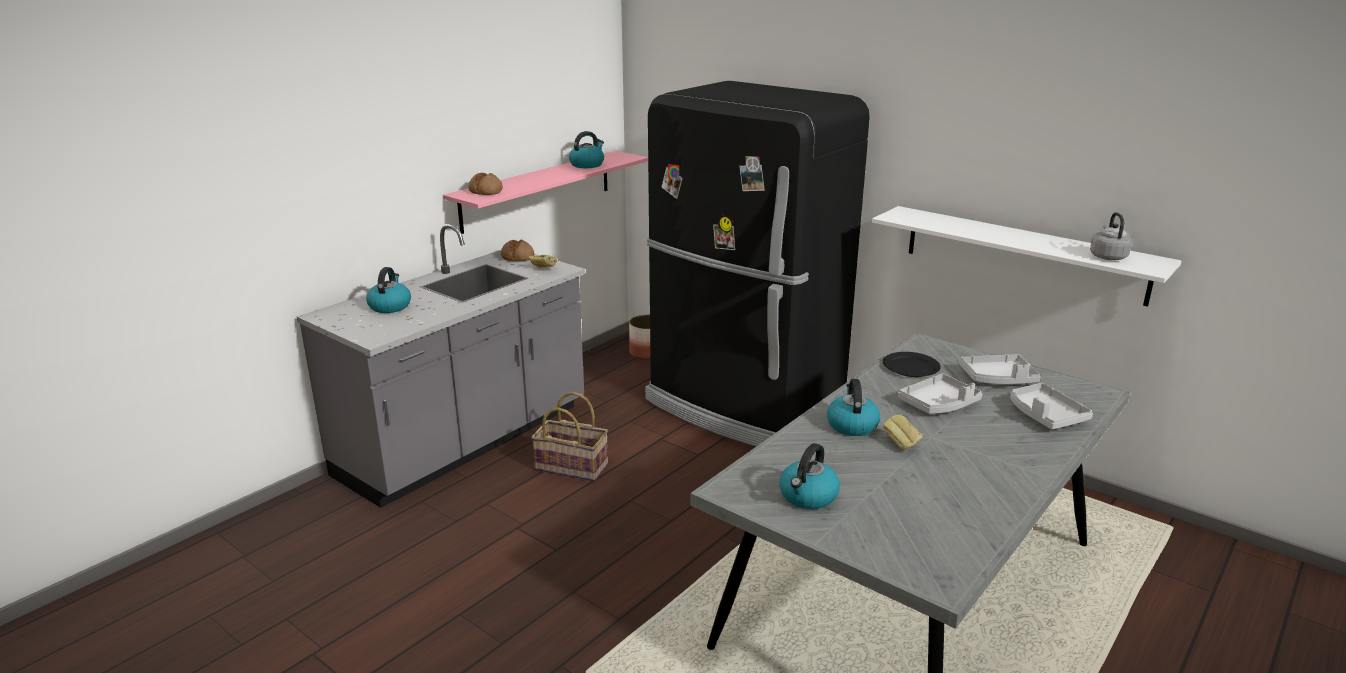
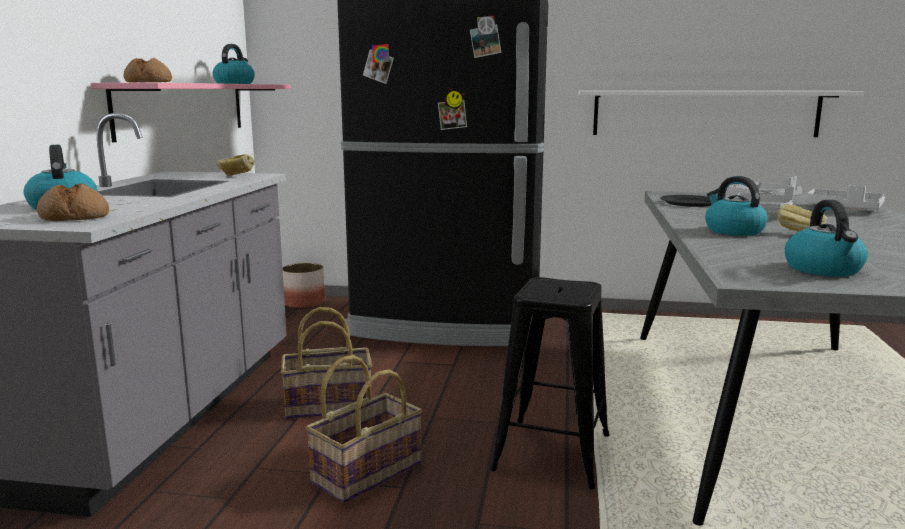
camera: 30 degrees left, 10 degrees down
(517, 257) = (187, 174): bread -> bread (74, 217)
(546, 530) = (366, 471): none -> basket
(680, 558) = (552, 452): none -> black stool
(1107, 256) = (797, 90): grey kettle -> none

